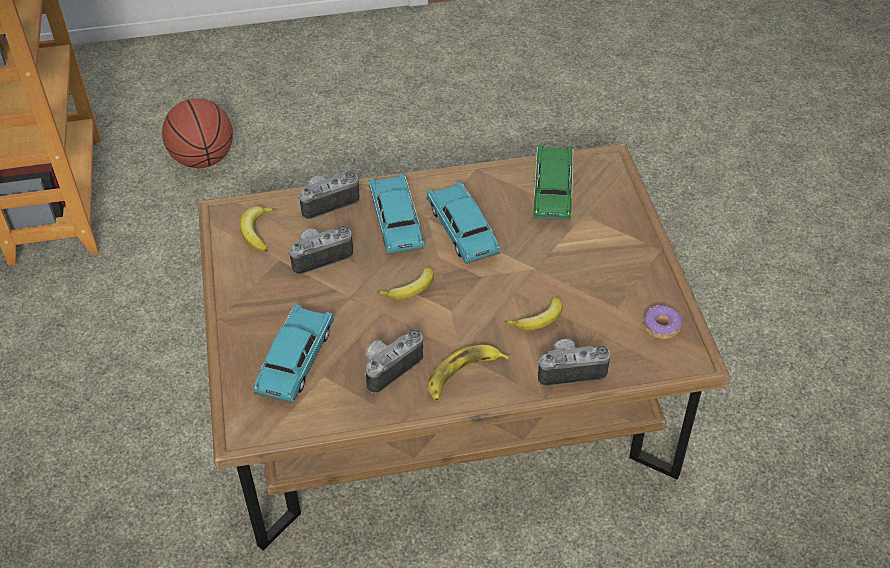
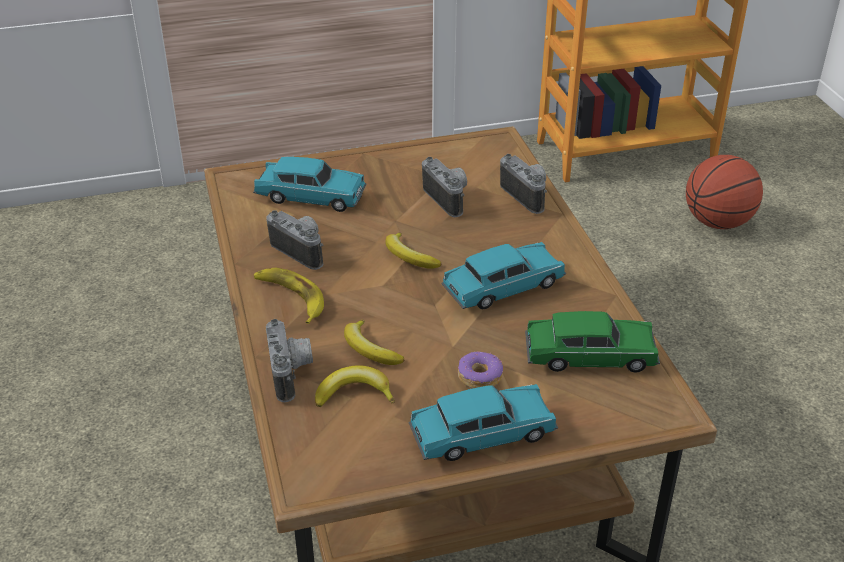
camera: 85 degrees right, 10 degrees down
(257, 231) = (478, 161): banana -> banana (354, 394)
(396, 223) = (507, 242): turquoise toy car -> turquoise toy car (482, 435)
(661, 327) = (362, 455): donut -> donut (479, 377)

